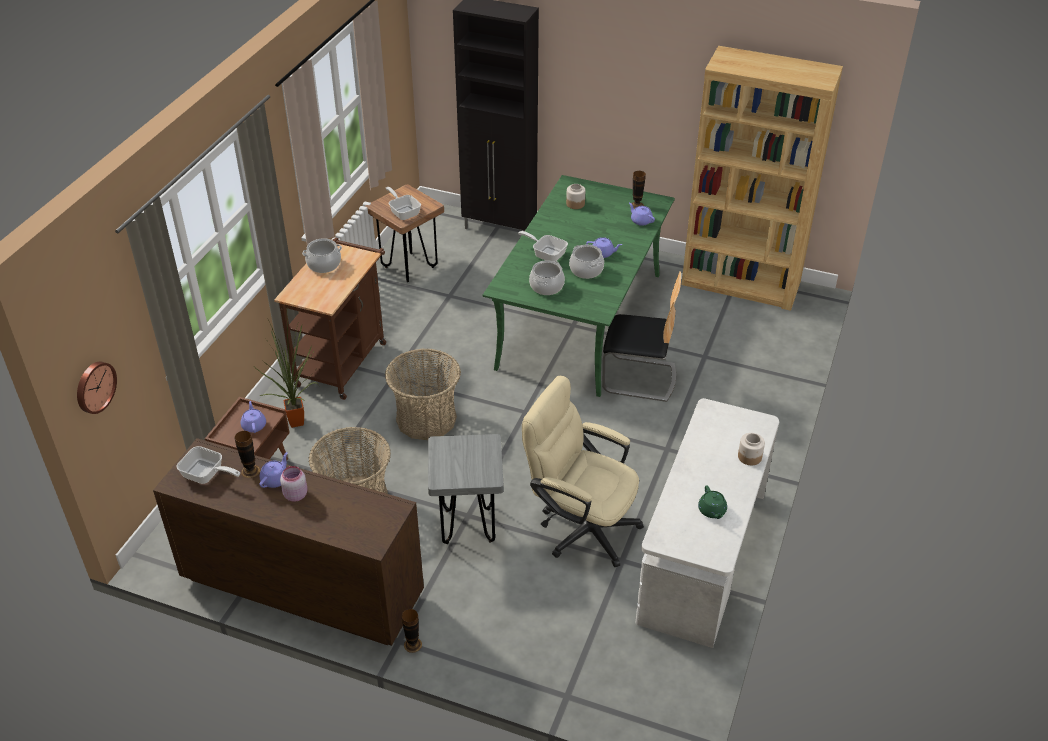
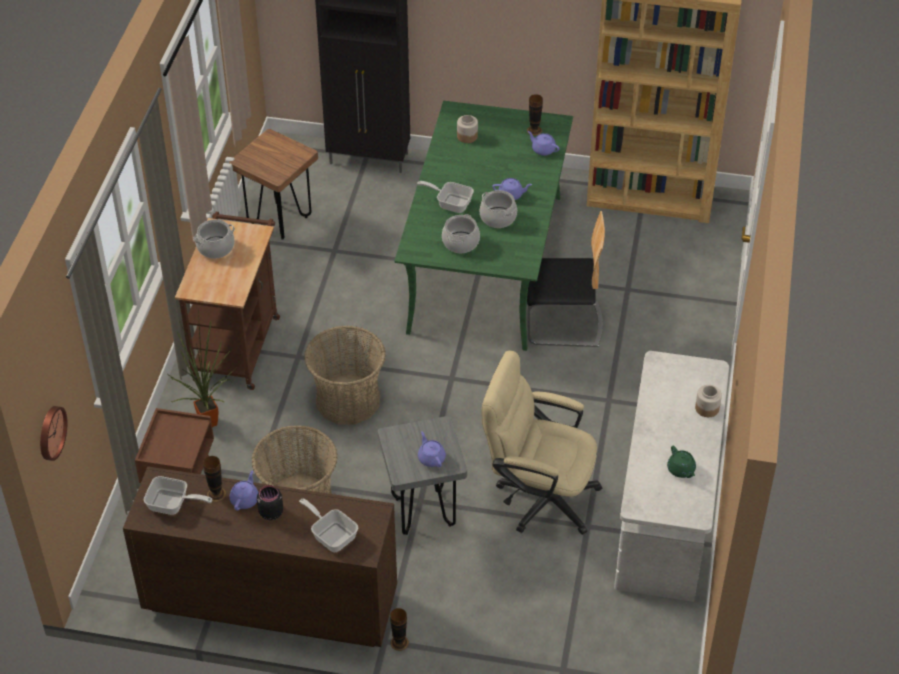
camera: 10 degrees left, 5 degrees up
(254, 425) = (182, 438): purple teapot -> purple teapot (431, 458)
(295, 494) = (270, 512): pink jar -> black jar
(403, 212) = (275, 165): frying pan -> frying pan (331, 535)

